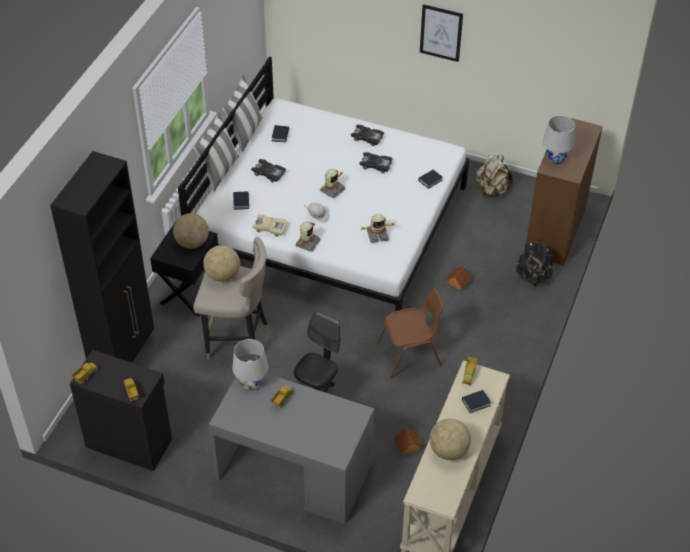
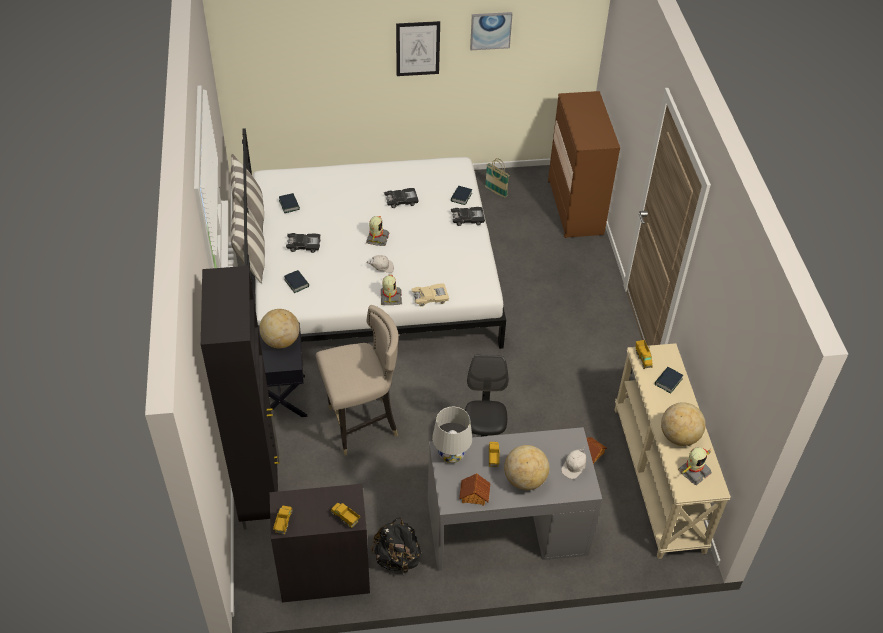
camera: 30 degrees left, 0 degrees up
(223, 275) = (342, 360): globe -> globe (525, 480)
(270, 228) = (344, 297): beige toy car -> beige toy car (430, 298)
(341, 436) = (574, 468): none -> white cap
(367, 138) = (374, 178): black toy car -> black toy car (467, 219)
(377, 235) = (450, 265): toy robot -> toy robot (693, 471)
(410, 355) = (532, 368): brown chair -> none
(457, 282) = (526, 285): toy house -> toy house (474, 495)
(491, 191) = (496, 192): beige backpack -> basket
(510, 36) = (490, 30): none -> picture
(533, 277) = (586, 255): black backpack -> black backpack (397, 558)
(555, 159) = (583, 133): white table lamp -> none

